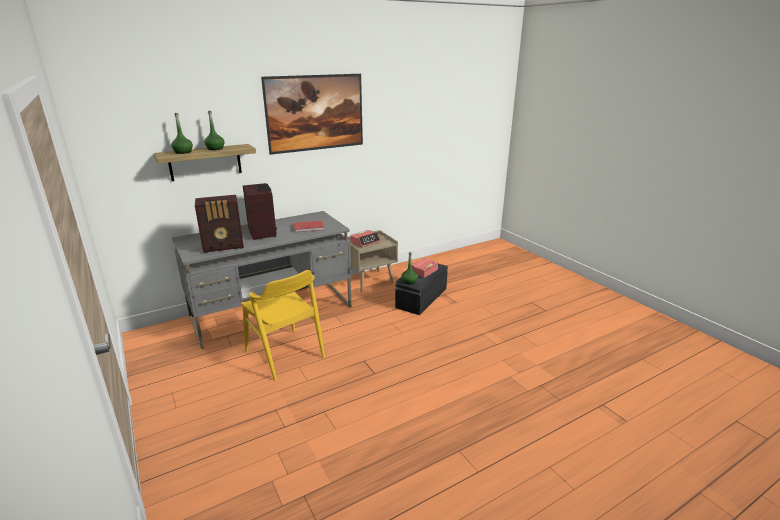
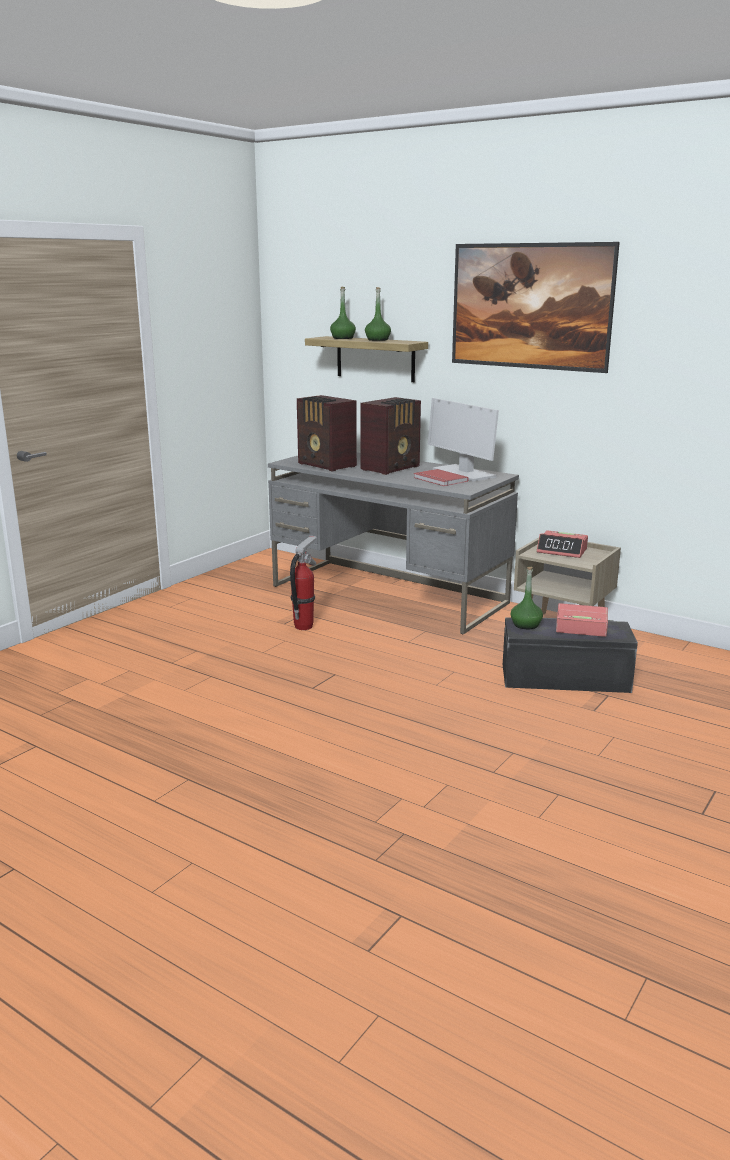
camera: 65 degrees right, 5 degrees down
(284, 354) = (304, 626): yellow chair -> fire extinguisher
(303, 220) = (463, 473): none -> monitor

